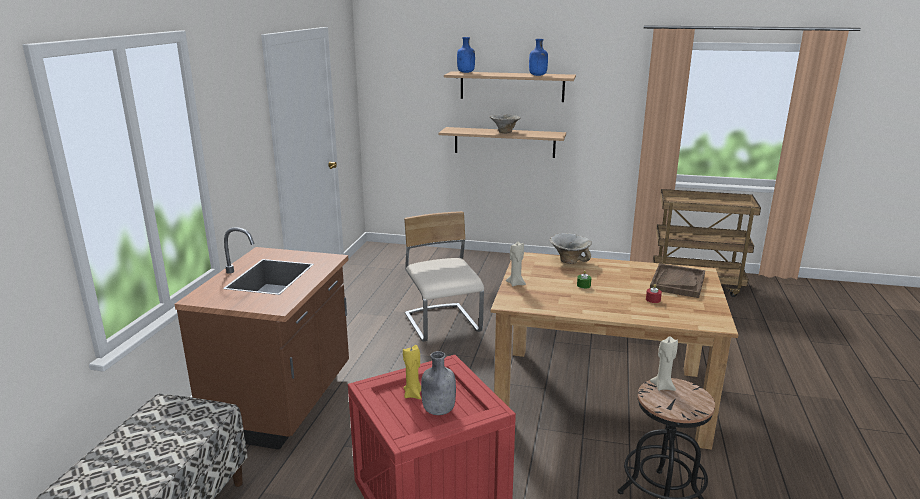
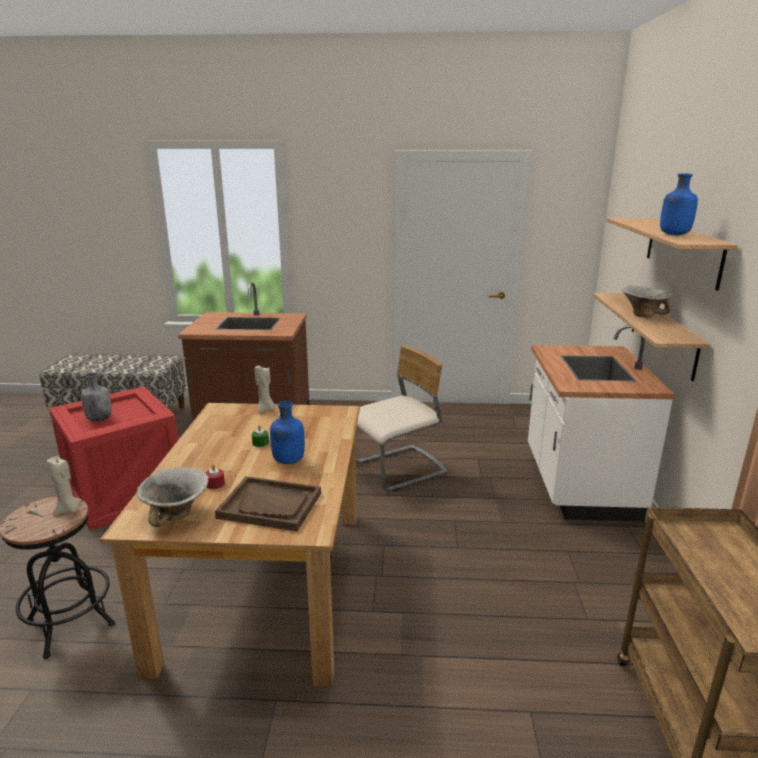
camera: 80 degrees right, 0 degrees up
(413, 394) = (126, 409): yellow candle -> none
(466, 72) = (643, 220): blue bottle -> blue bottle (288, 461)
(489, 265) = (578, 484): none -> white counter
(569, 260) = (336, 434): bowl -> bowl (177, 515)

